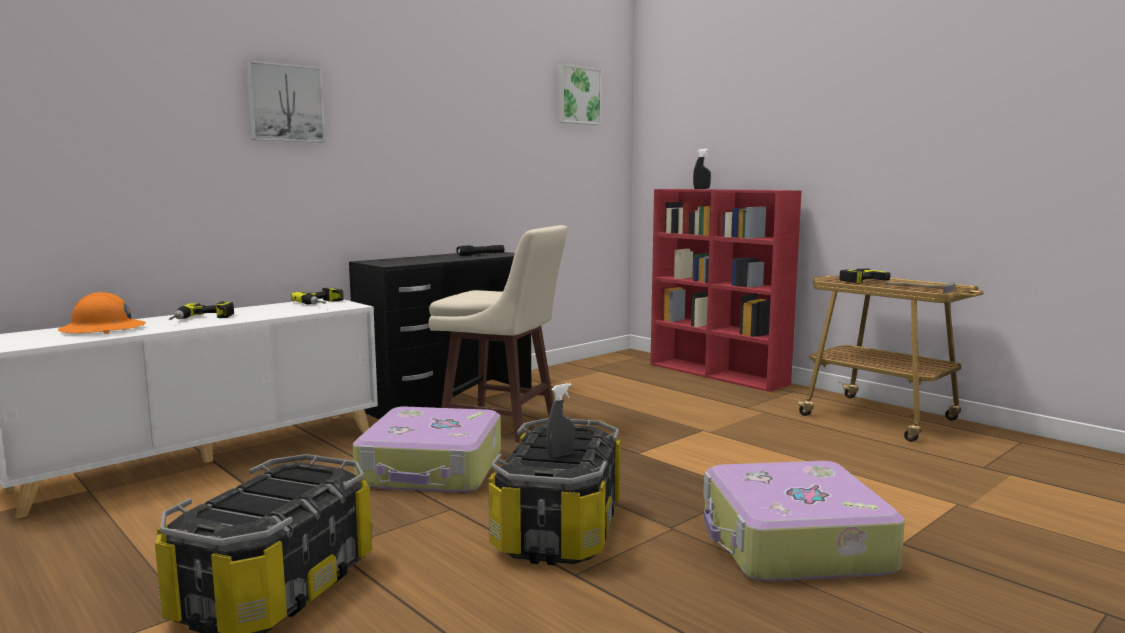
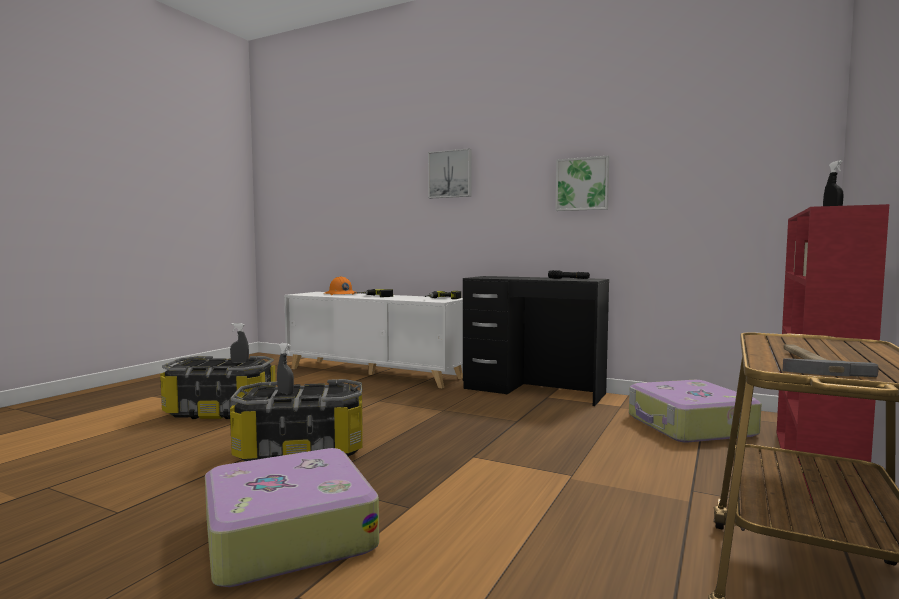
camera: 70 degrees right, 5 degrees down
(285, 480) = (240, 362): none -> grey spray bottle
(432, 470) = (387, 410): suitcase -> suitcase (689, 426)
(502, 425) = (493, 411): beige stool -> none
(578, 95) = (736, 125): picture -> picture (582, 184)
(853, 279) = (805, 341): power drill -> none

